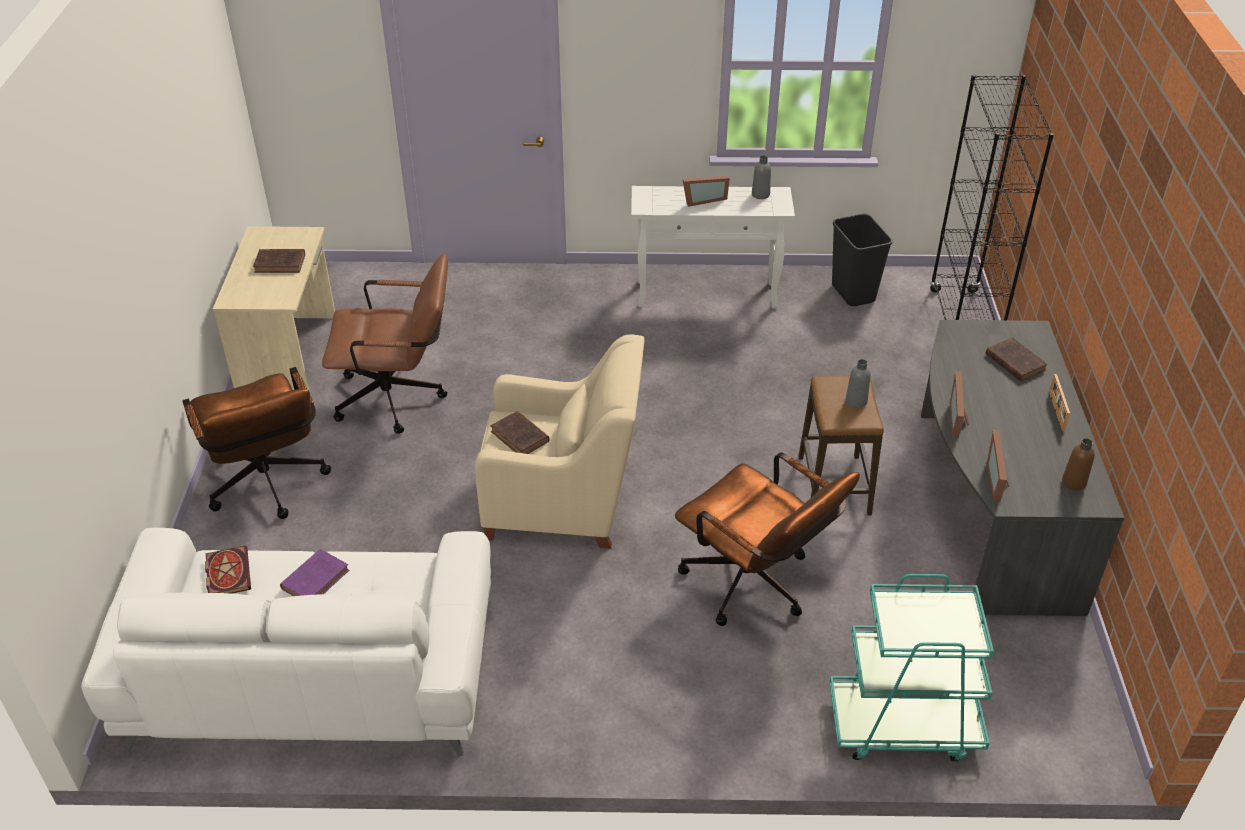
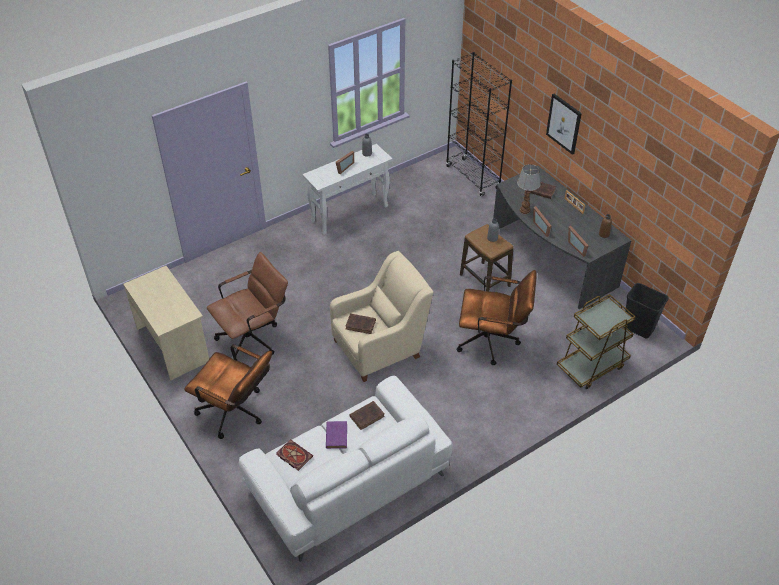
camera: 35 degrees left, 5 degrees up
(281, 263) = (167, 295): brown book -> brown book (367, 416)
(854, 293) = (415, 183): black trash can -> black trash can (638, 328)
(903, 724) = (591, 366): turquoise cart -> brown cart
(952, 379) = (525, 210): none -> table lamp
(1097, 236) = (564, 123): none -> picture

